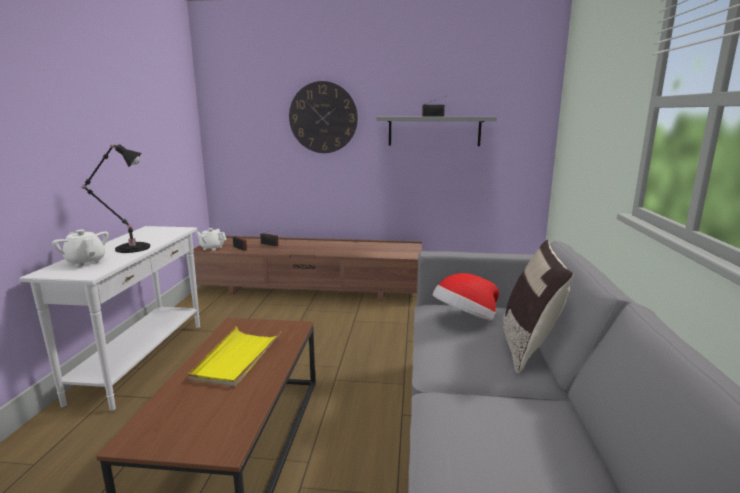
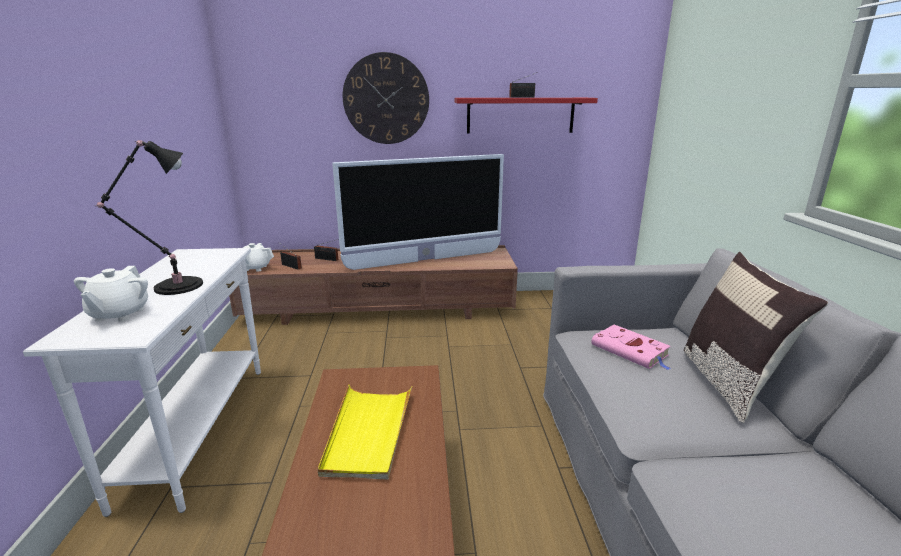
camera: 10 degrees left, 5 degrees up
(86, 262) = (119, 314): white teapot -> white teapot turned 120 degrees counterclockwise
(348, 249) = (425, 260): none -> television
(434, 131) = (520, 115): grey shelf -> red shelf
(465, 320) = (631, 351): hat -> pink book

